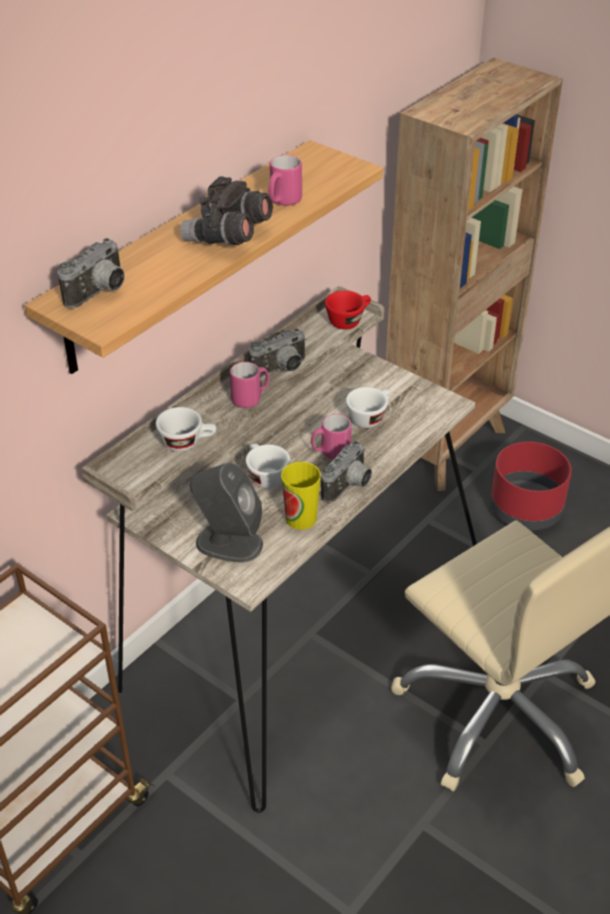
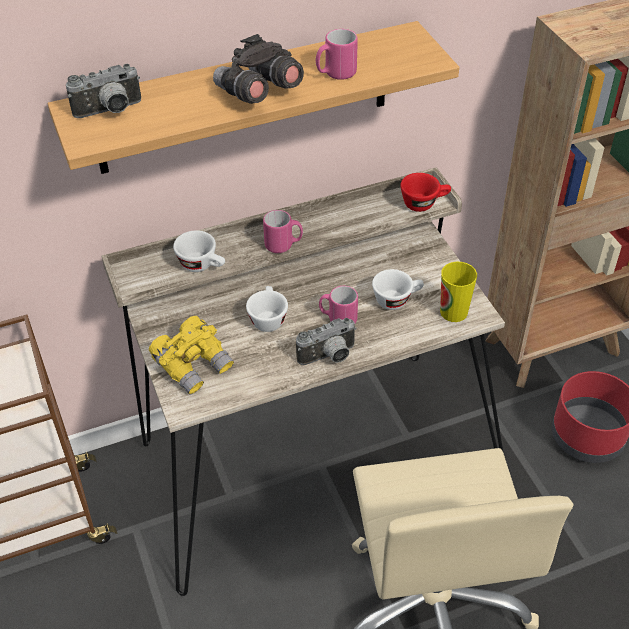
camera: 30 degrees right, 5 degrees up
(228, 543) = (194, 365): grey speaker -> yellow binoculars
(281, 370) = (329, 229): camera -> none
(301, 518) = (267, 369): cup -> cup (453, 312)

